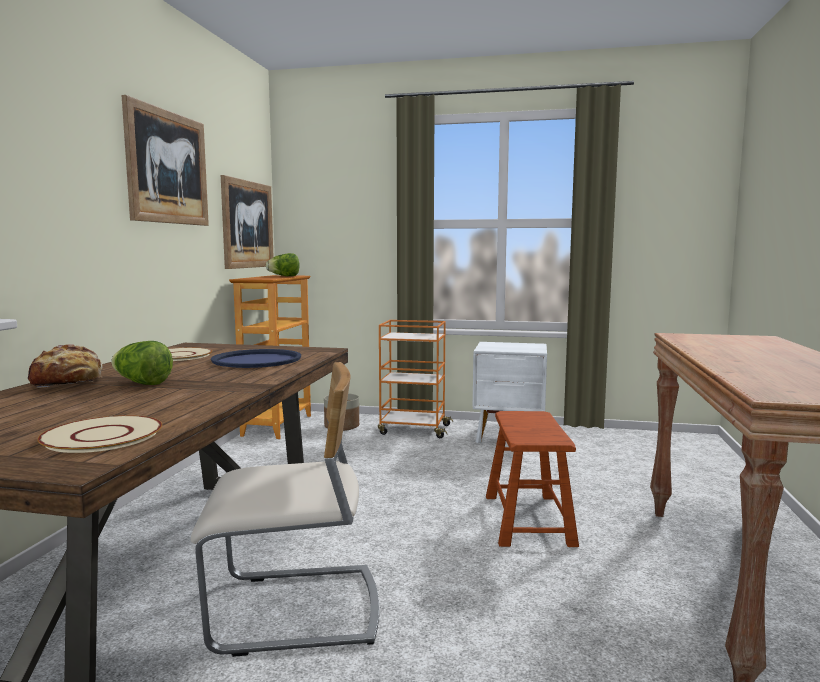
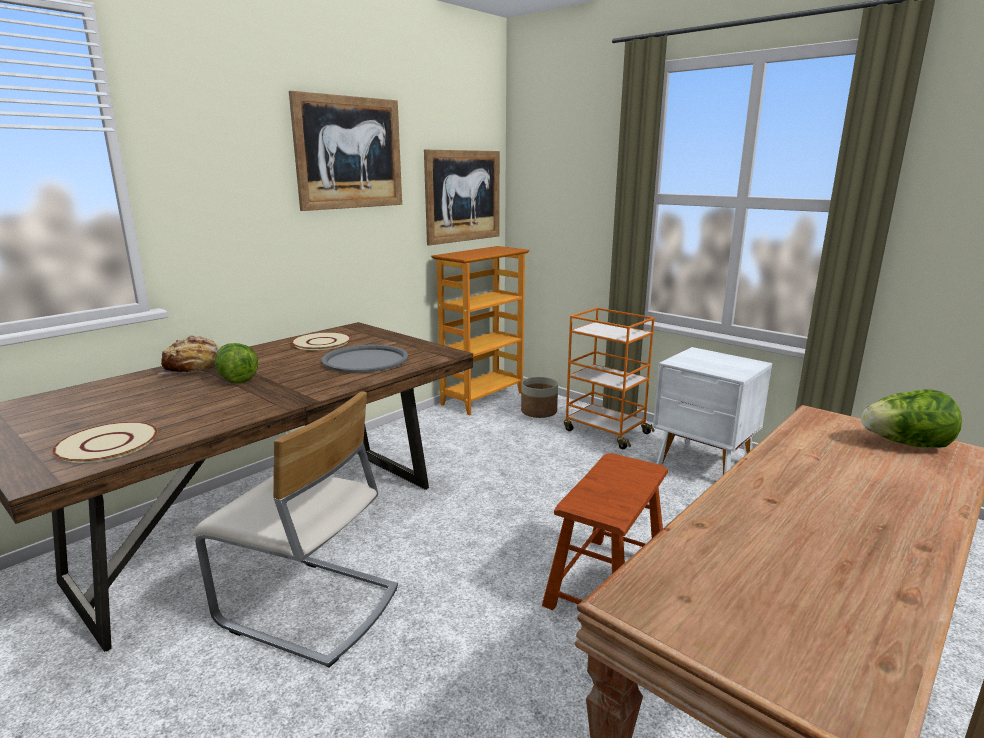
camera: 30 degrees right, 10 degrees up
(257, 360) = (365, 360): blue tray -> grey tray
(284, 276) = (497, 251): lettuce -> lettuce (905, 444)

